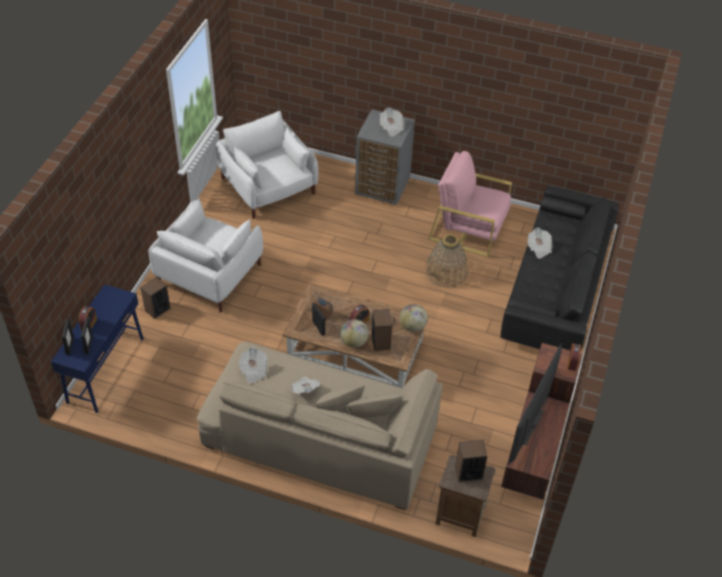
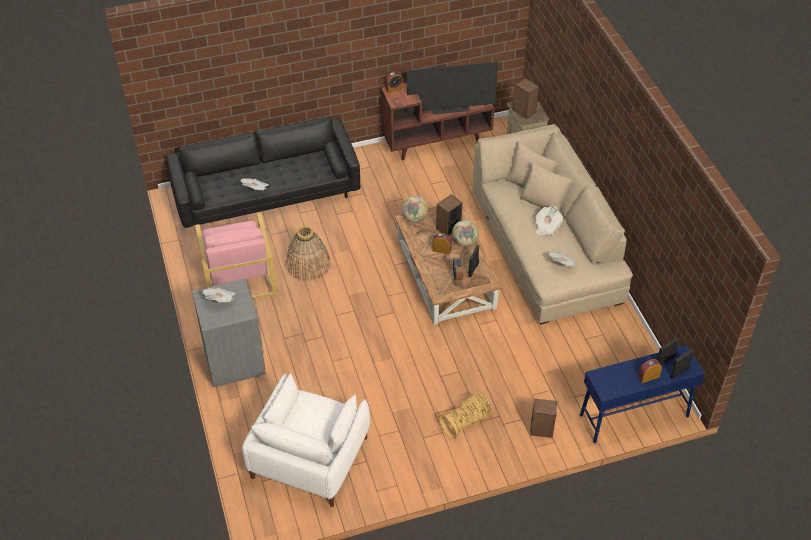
camera: 125 degrees left, 0 degrees up
(209, 274) = (466, 421): white armchair -> basket

